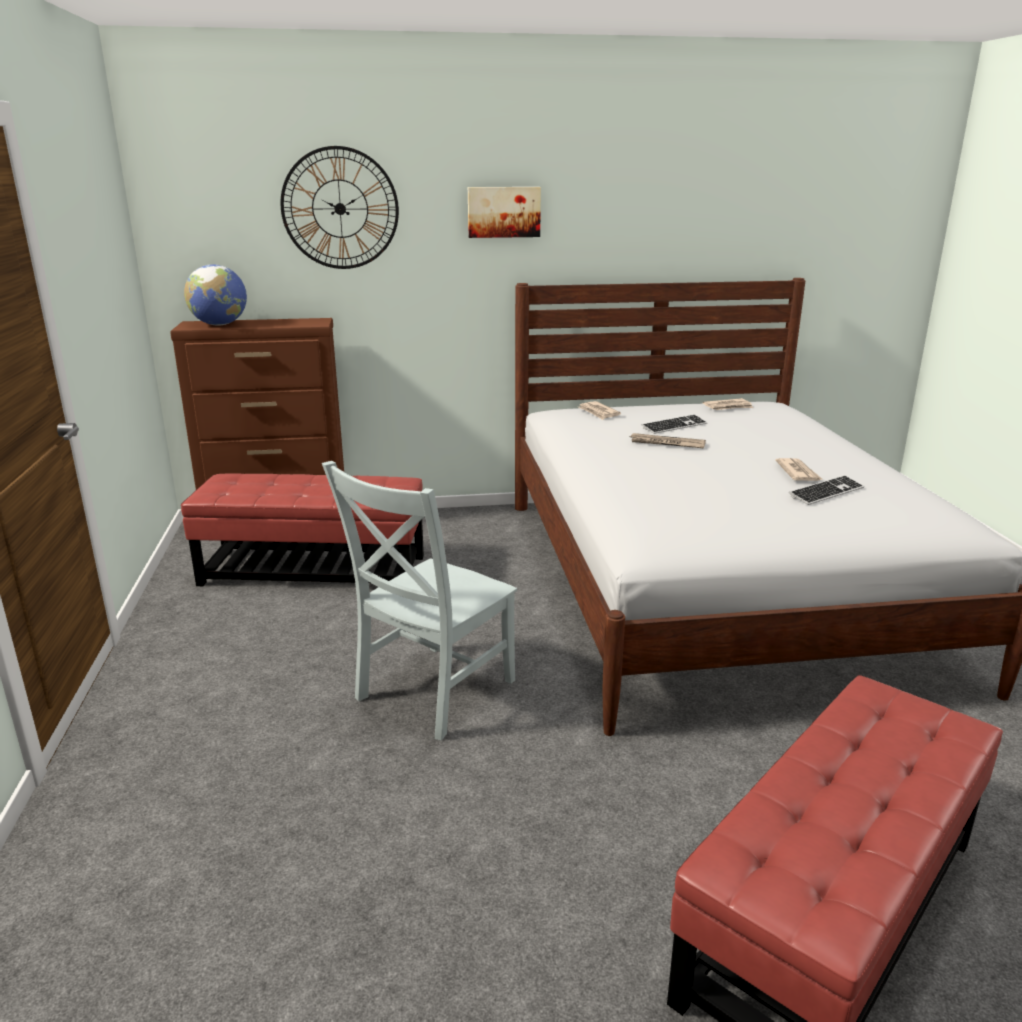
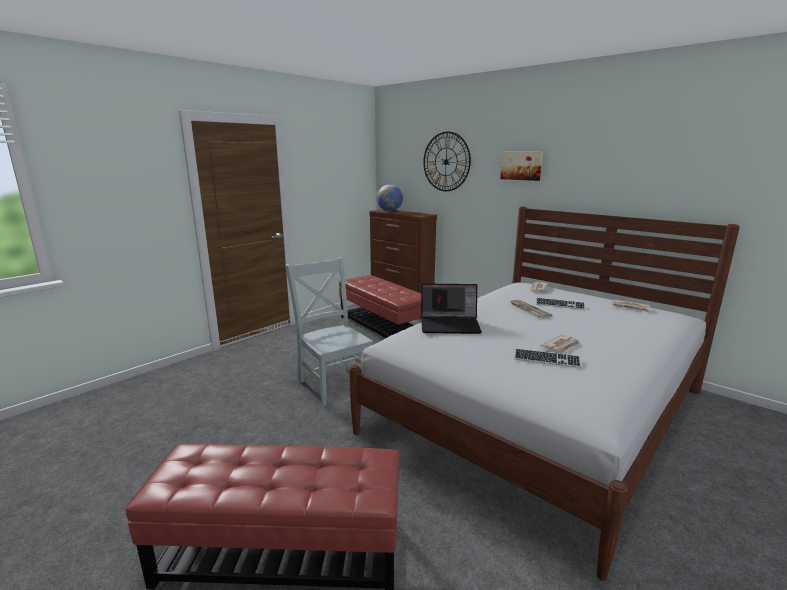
camera: 50 degrees right, 5 degrees down
(431, 692) = (333, 383): grey chair -> grey chair turned 60 degrees clockwise
(654, 494) = (450, 325): none -> laptop

